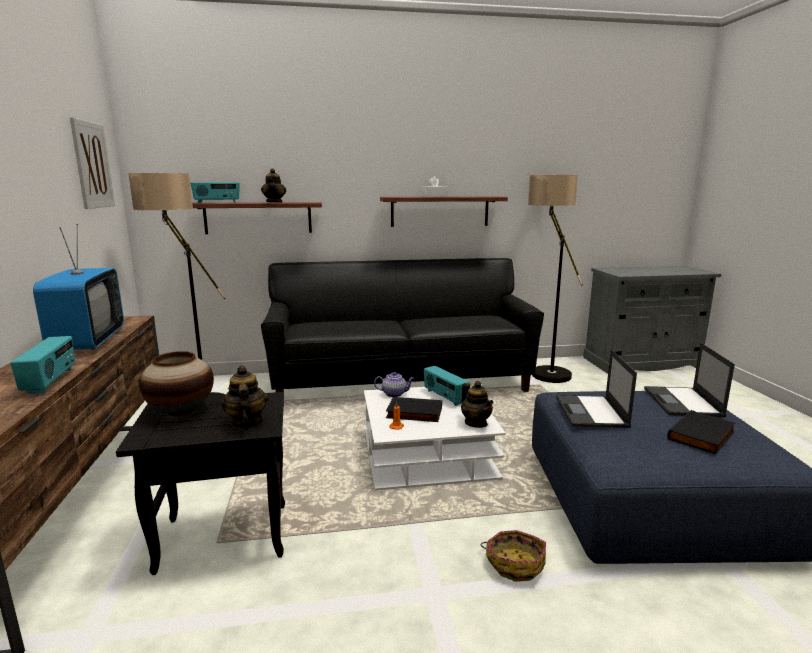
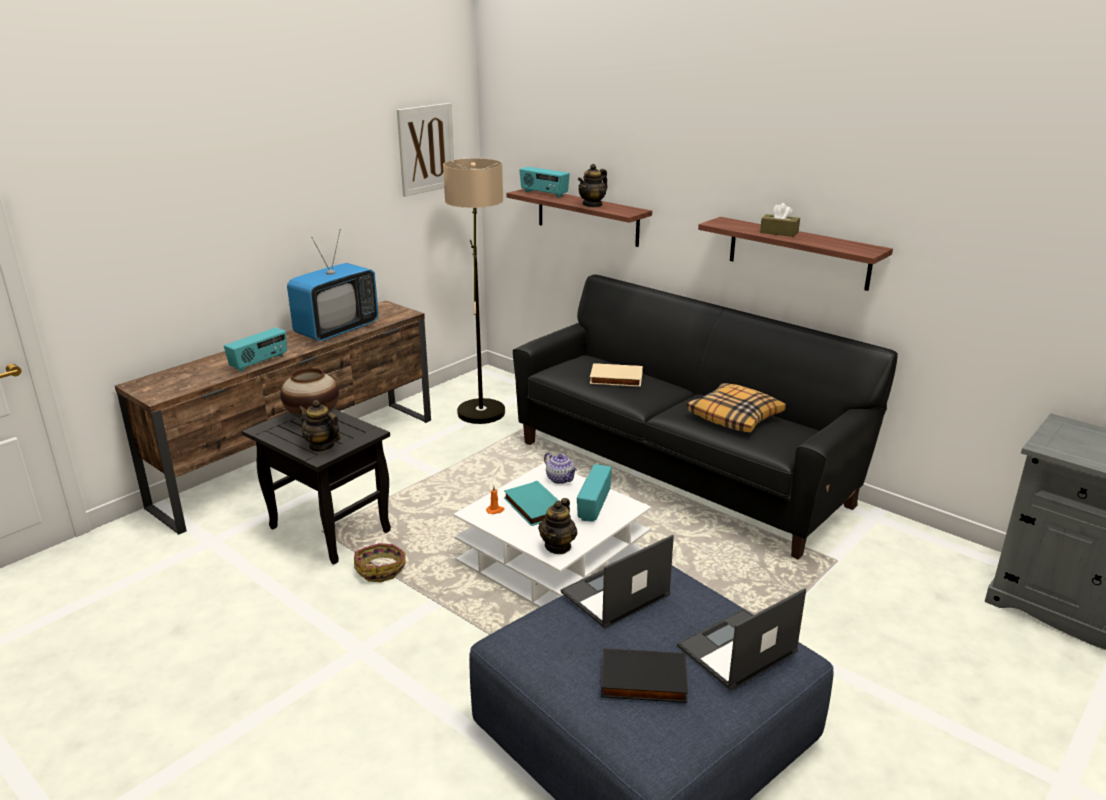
camera: 50 degrees right, 10 degrees up
(246, 422) = (321, 446): teapot -> teapot turned 90 degrees counterclockwise
(353, 323) = (615, 379): none -> beige book
(414, 413) = (533, 507): black book -> turquoise book
(434, 196) = (779, 232): white tissue box -> brown tissue box
(453, 319) = (735, 417): none -> pillow
(514, 563) = (437, 676): basket -> basket (381, 569)
(545, 370) = (896, 547): floor lamp -> none

